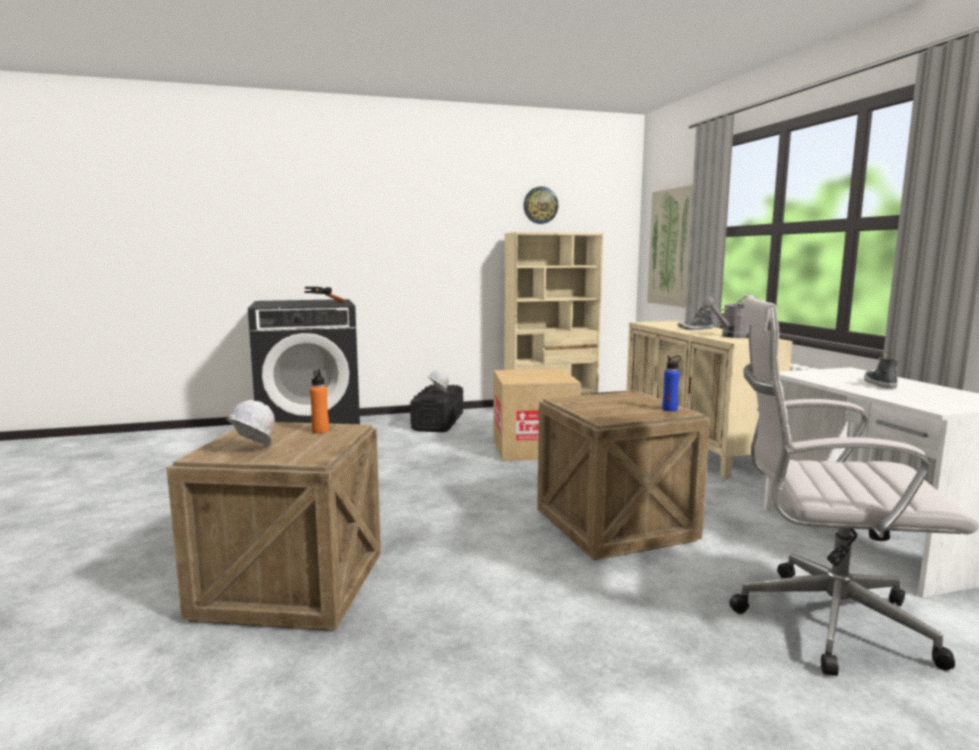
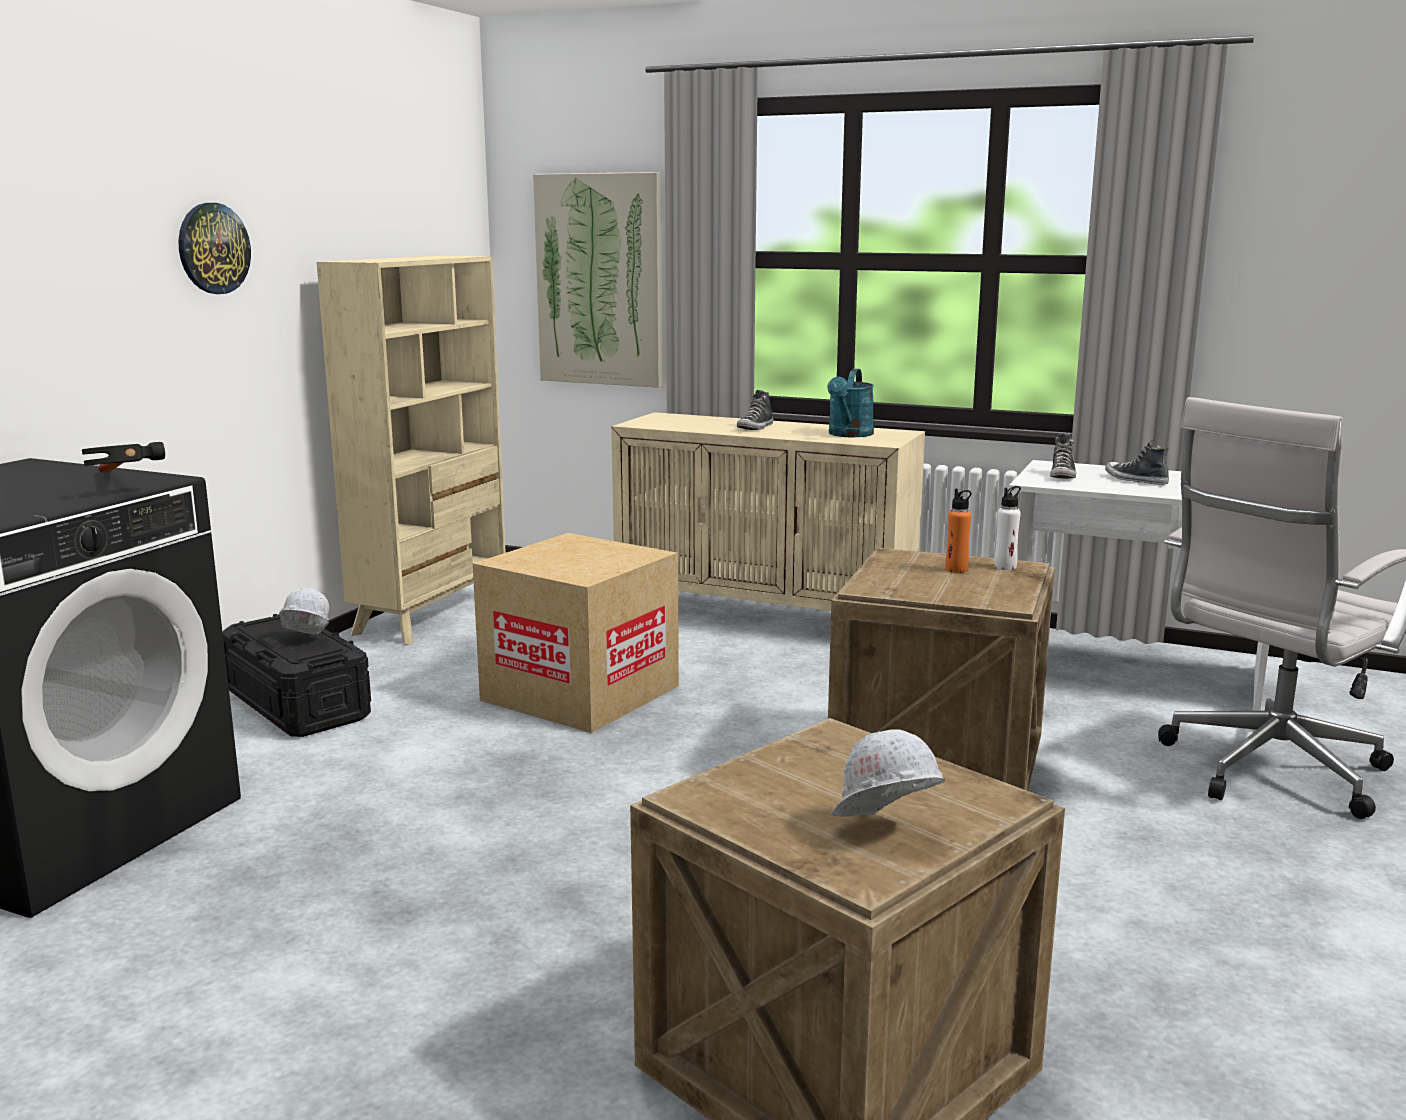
camera: 50 degrees left, 5 degrees up
(320, 431) = (822, 758): orange bottle -> orange bottle (956, 569)
(540, 205) = (356, 197): wall clock -> wall clock (213, 248)
(669, 409) = (1005, 566): blue bottle -> white bottle
(732, 336) = (849, 435): grey watering can -> turquoise watering can
(831, 374) = (1062, 475): none -> shoe

